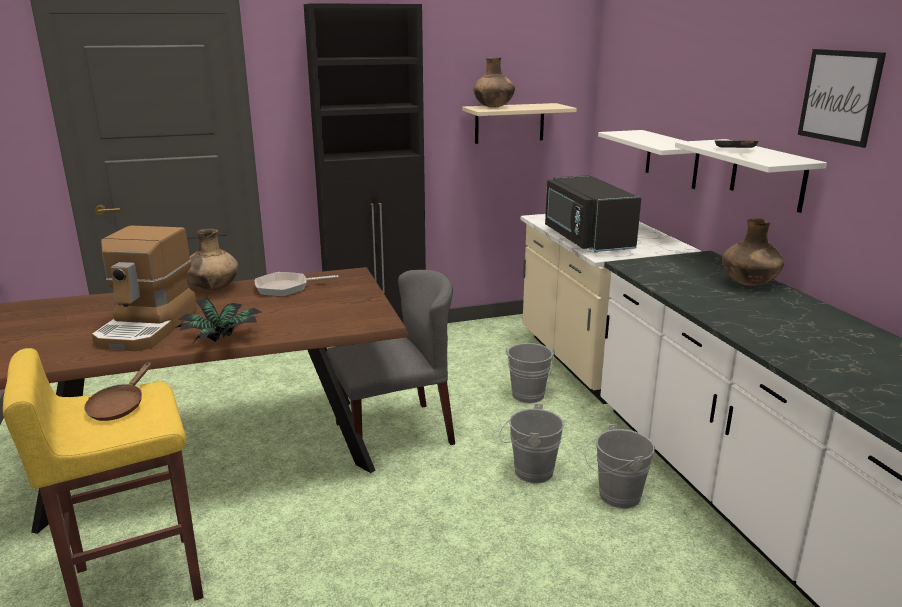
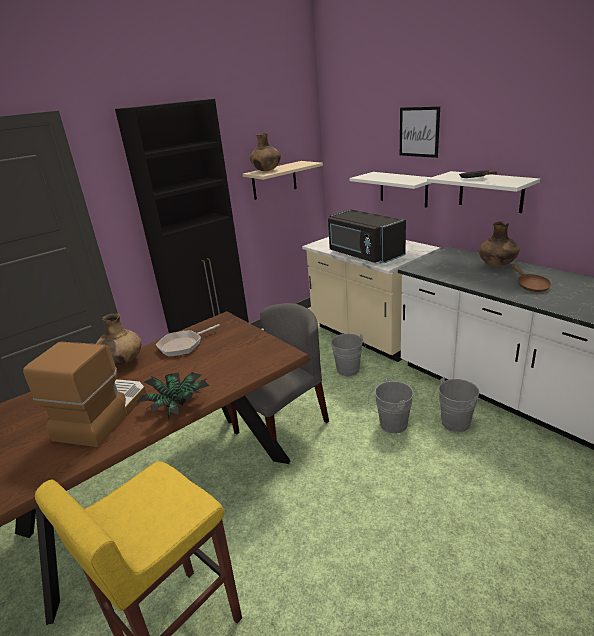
camera: 20 degrees left, 5 degrees up
(119, 406) = (145, 500): brown frying pan -> brown frying pan (530, 286)
(148, 327) = (102, 415): coffee machine -> coffee machine turned 150 degrees counterclockwise
(839, 96) = (546, 134): picture -> picture (419, 132)

